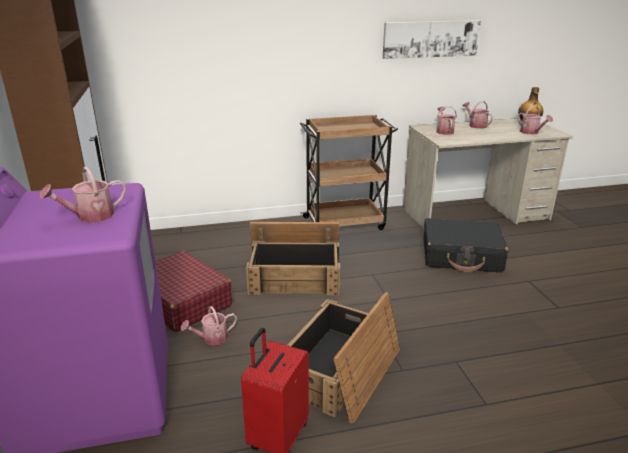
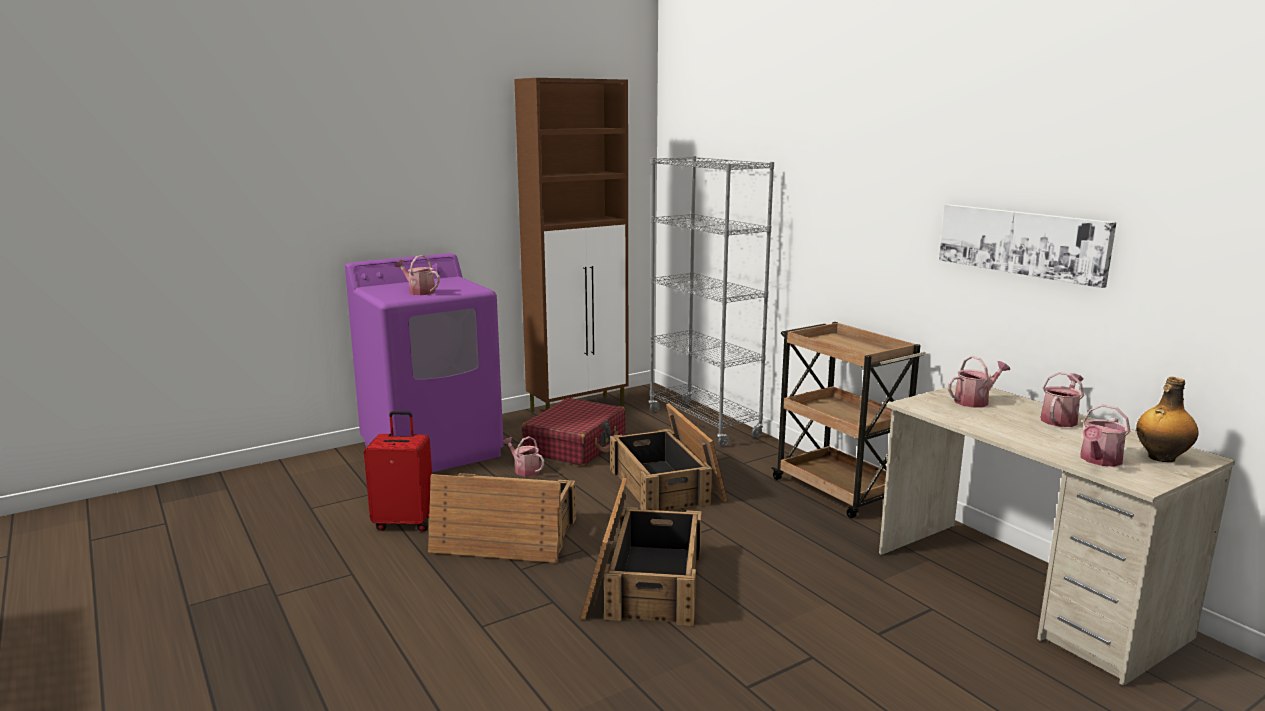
camera: 70 degrees right, 10 degrees down
(198, 237) = (704, 424): none -> grey bookcase
(437, 317) = (643, 582): none -> crate
(461, 256) = (835, 589): black suitcase -> none

